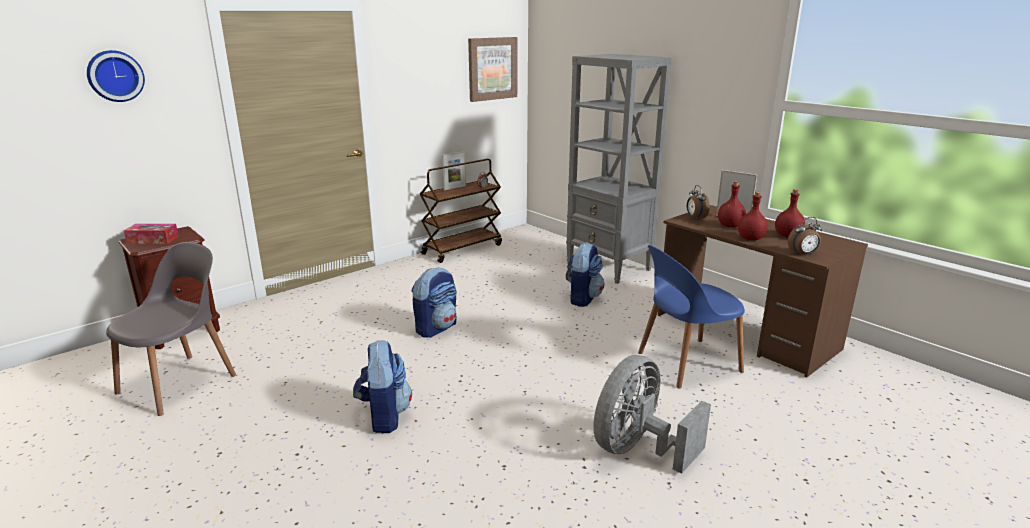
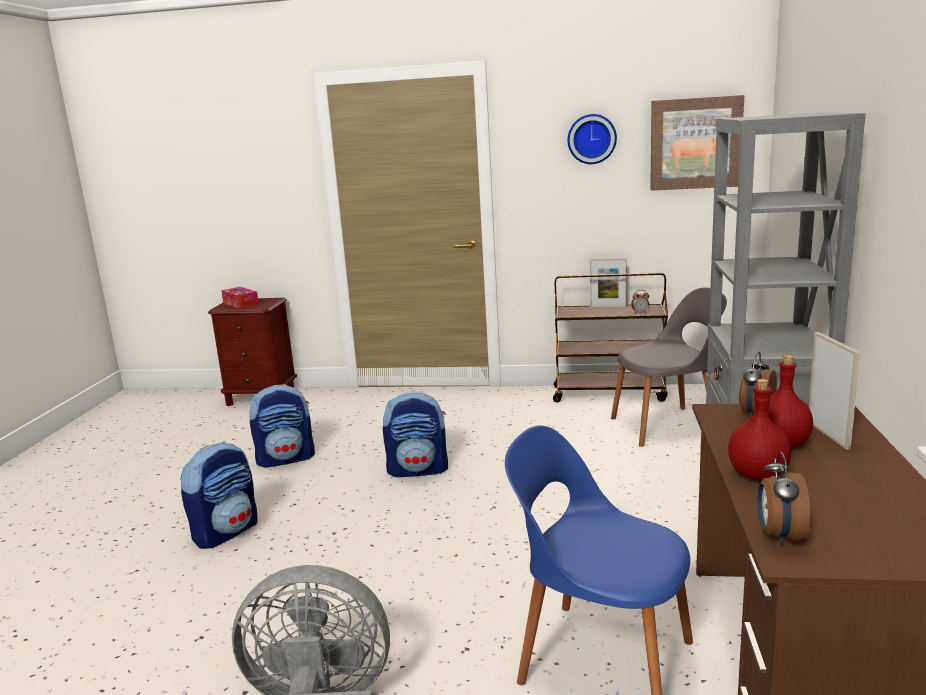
camera: 50 degrees right, 5 degrees down
(115, 76) = (236, 150): wall clock -> wall clock (591, 139)
(180, 382) = (190, 436): grey chair -> grey chair (667, 426)
(583, 298) = (637, 504): backpack -> backpack (286, 459)
(787, 236) = (850, 496): red bottle -> none
(803, 254) = (779, 536): alarm clock -> alarm clock turned 60 degrees clockwise

